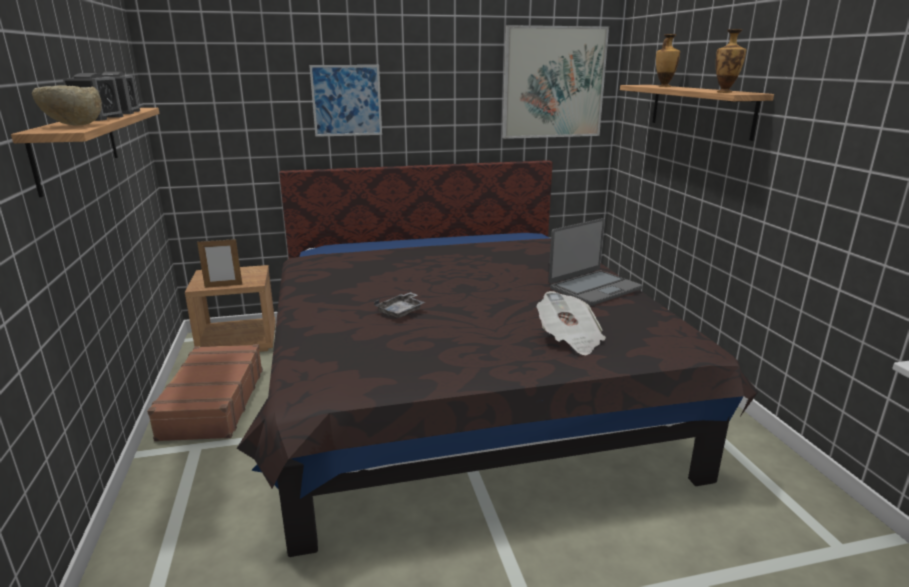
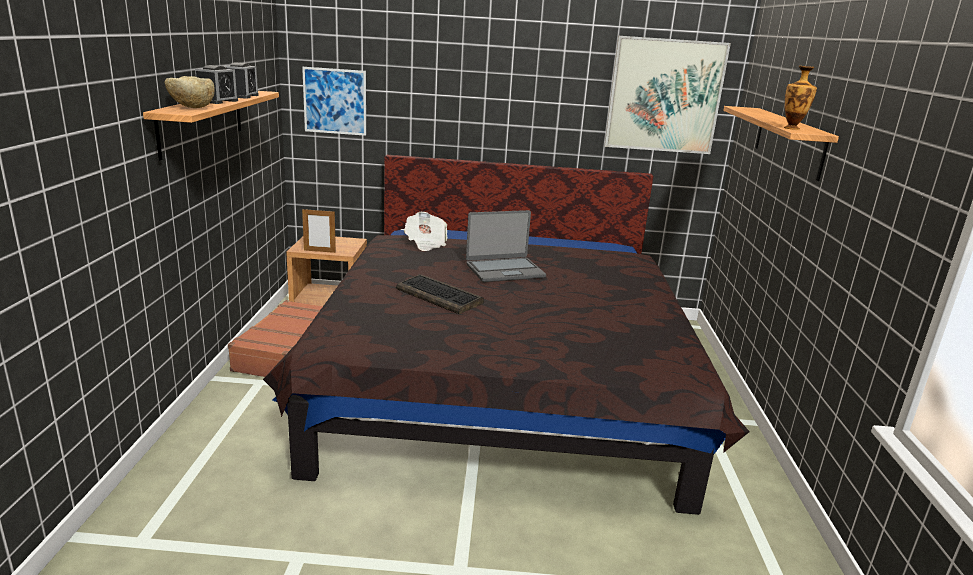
camera: 15 degrees right, 0 degrees up
(346, 100) = (454, 96): picture -> picture (335, 101)
(401, 311) = (440, 296): grey tray -> keyboard
(569, 339) = (572, 346): newspaper -> newspaper (425, 243)
(594, 288) = (635, 306): laptop -> laptop (504, 270)
(663, 86) = (758, 113): vase -> none

